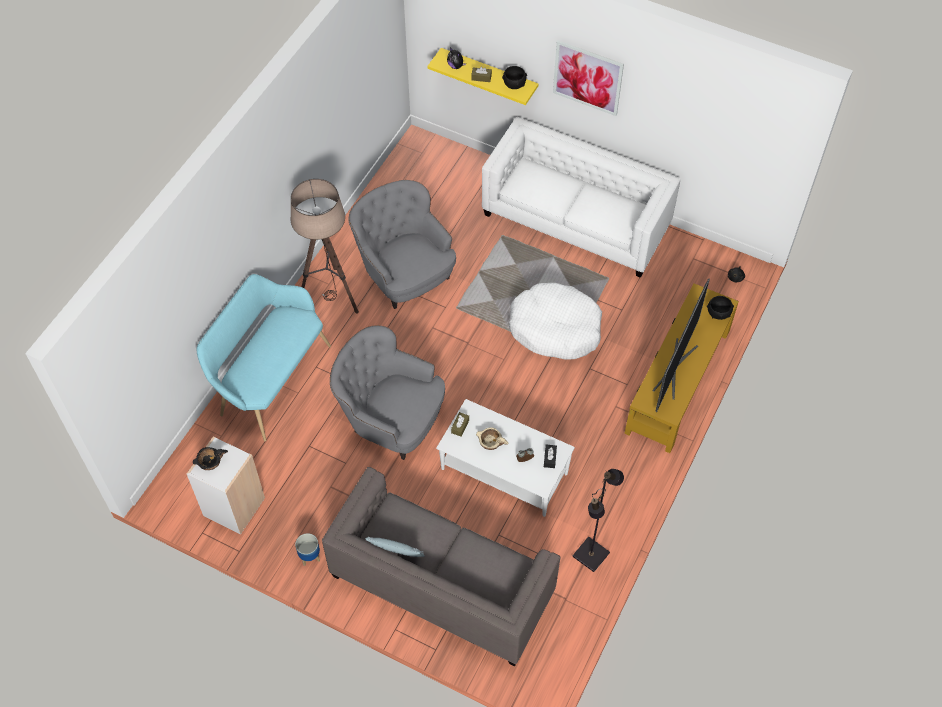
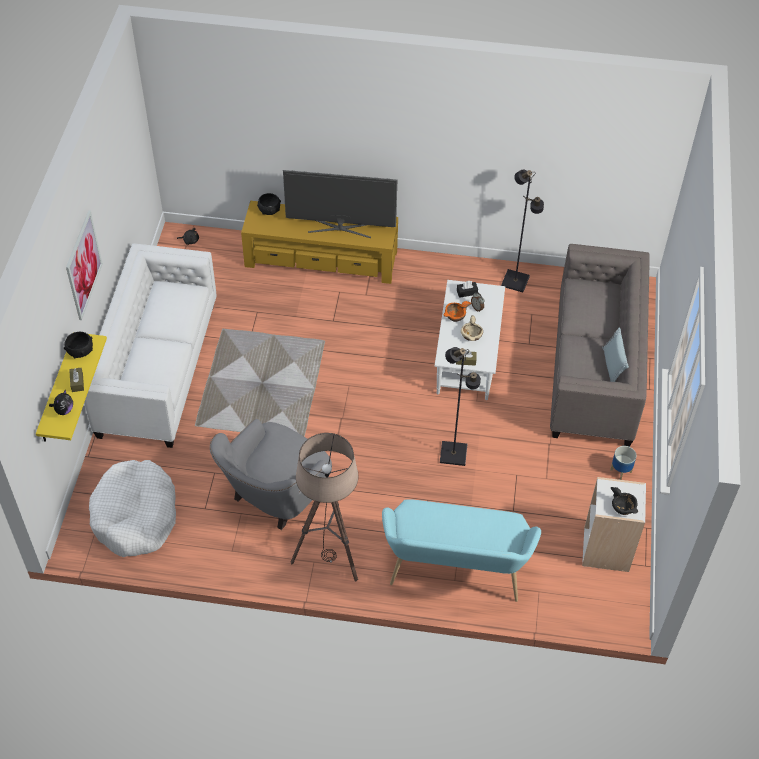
camera: 110 degrees left, 5 degrees down
(391, 419) = (453, 454): grey armchair -> black floor lamp
(521, 437) = (455, 316): none -> orange bowl
(555, 328) = (297, 355): white dog bed -> white dog bed (135, 516)

